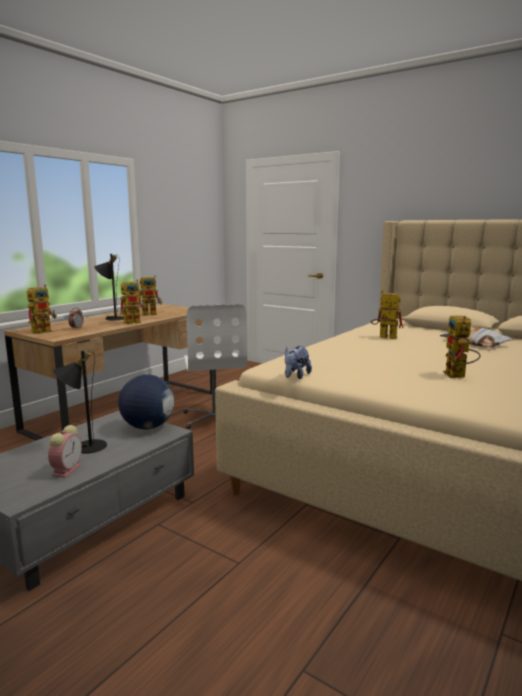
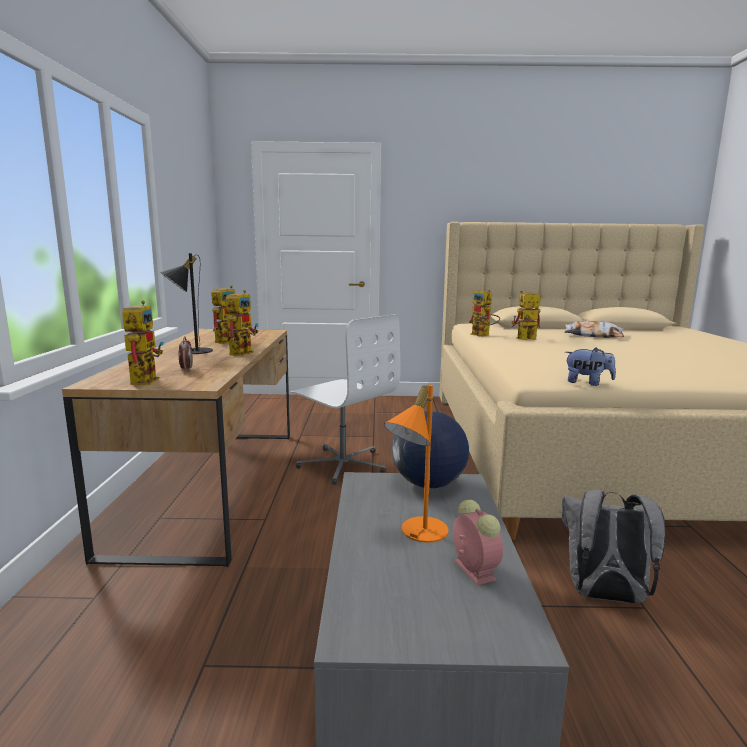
camera: 35 degrees left, 0 degrees up
(84, 446) = (416, 532): black table lamp -> orange table lamp
(225, 546) = (604, 596): none -> grey backpack
(296, 376) = (587, 383): plush toy -> plush toy turned 60 degrees counterclockwise
(458, 376) = (680, 362): toy robot -> toy robot (483, 335)

